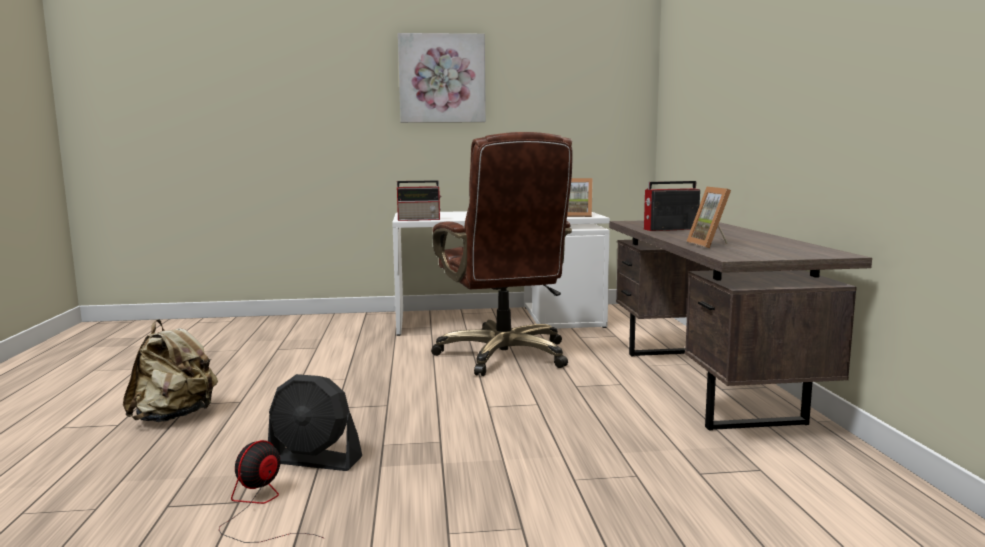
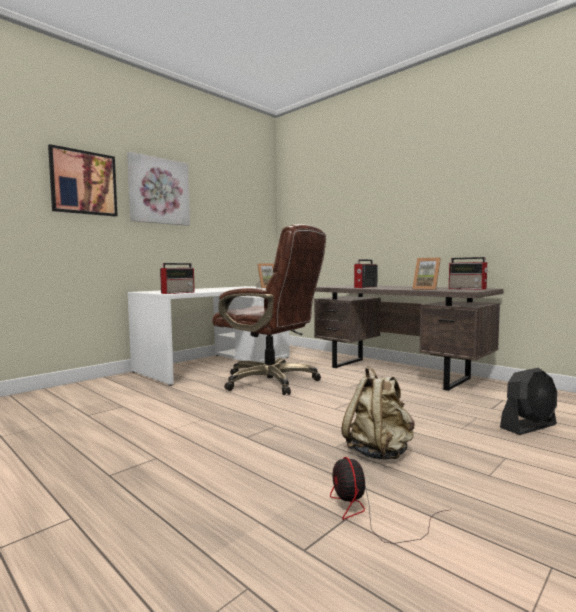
camera: 40 degrees left, 5 degrees down
(174, 417) = (121, 489): beige backpack -> beige backpack (379, 452)
(314, 460) = (321, 472): black fan -> black fan (528, 426)
(344, 81) = (83, 183): none -> picture
(795, 250) = (468, 288): none -> radio

